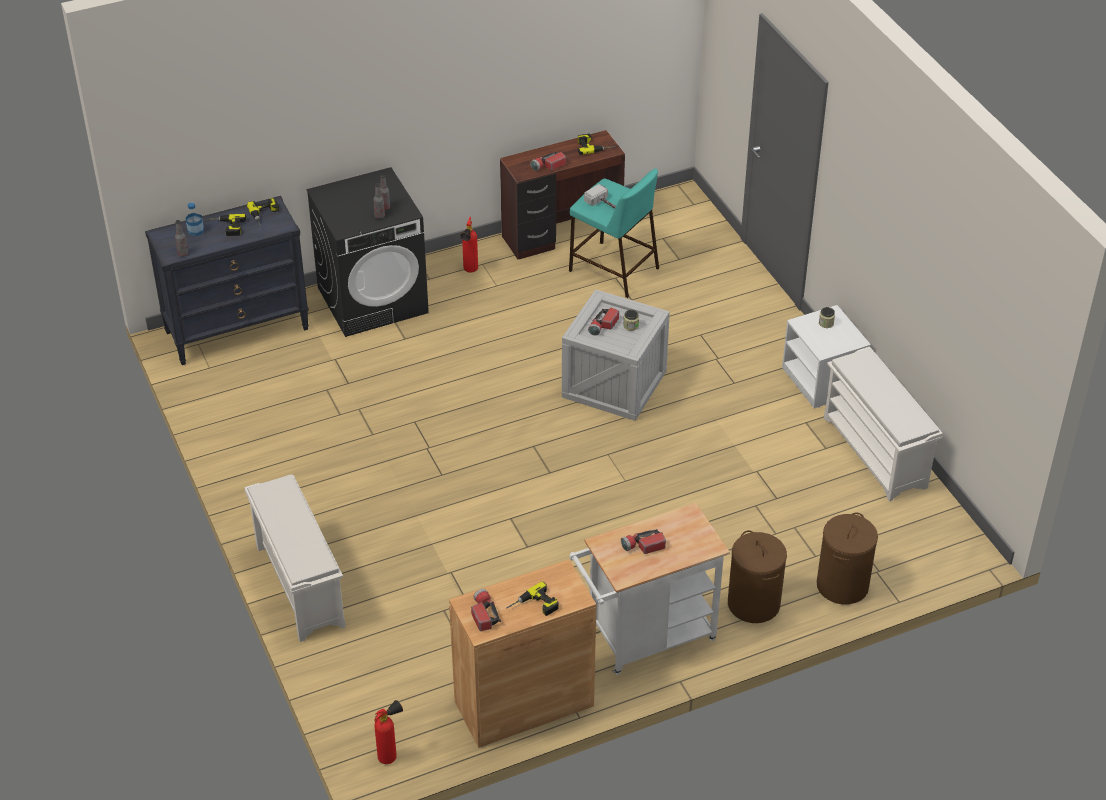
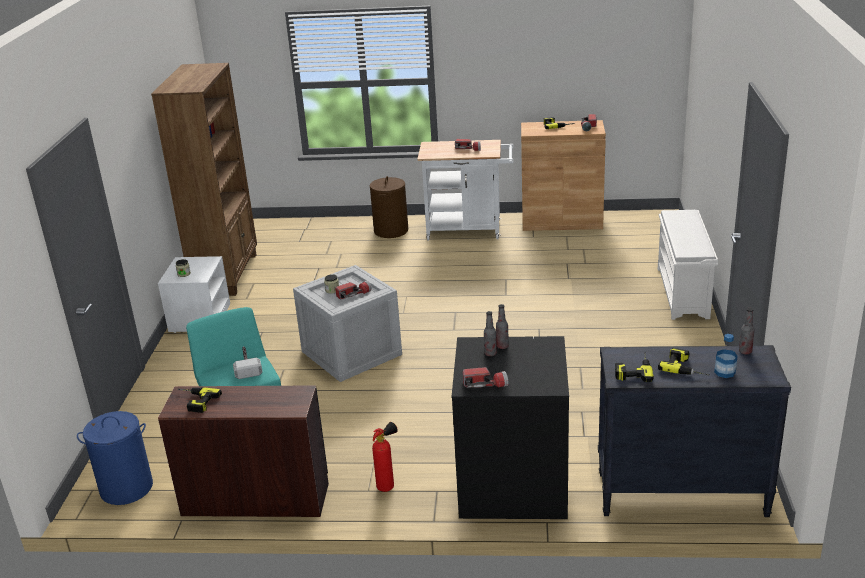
camera: 150 degrees left, 15 degrees down
(391, 756) = (653, 218): fire extinguisher -> none
(548, 166) = (266, 393): flashlight -> flashlight (485, 385)
(669, 212) = (126, 488): none -> blue laundry basket
(842, 585) = (332, 228): brown laundry basket -> none
(876, 453) = (226, 274): white shoe rack -> brown bookcase

